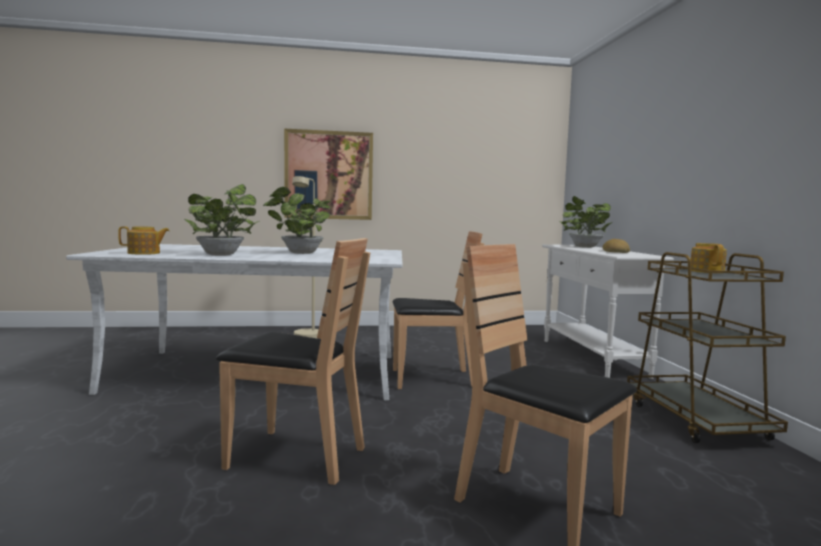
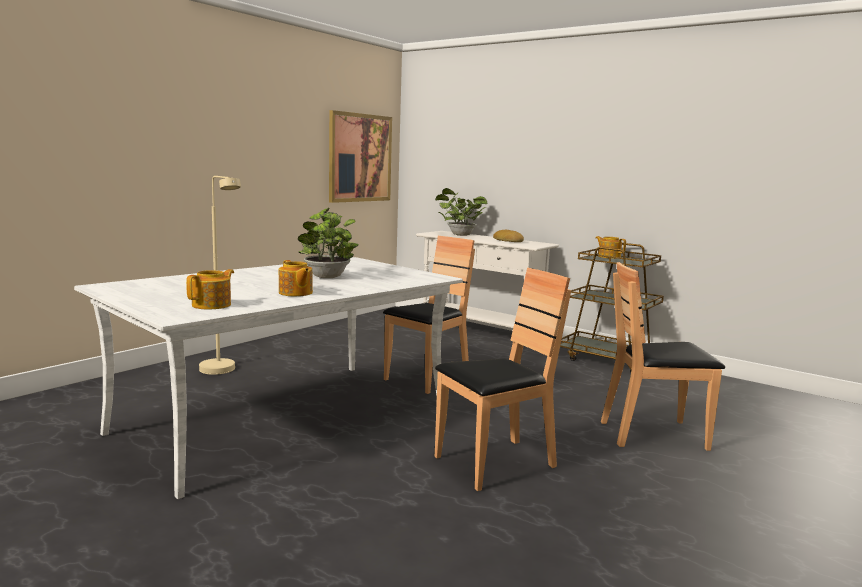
camera: 45 degrees left, 5 degrees up
(223, 255) = (295, 293): potted plant -> teapot
(328, 175) = (196, 164): picture -> picture (360, 158)

